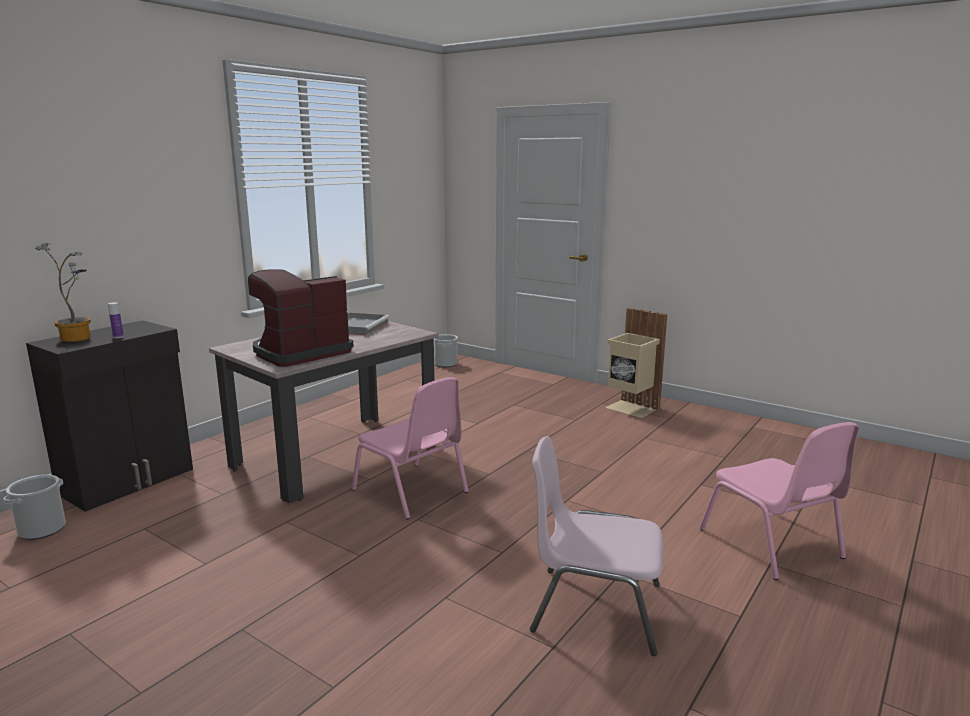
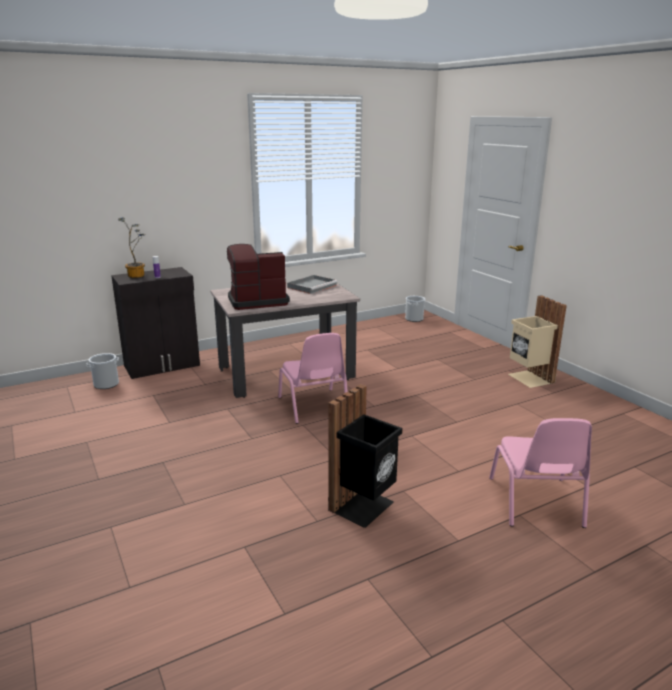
camera: 25 degrees right, 5 degrees up
(594, 607) = (364, 506): pink chair -> black trash can

